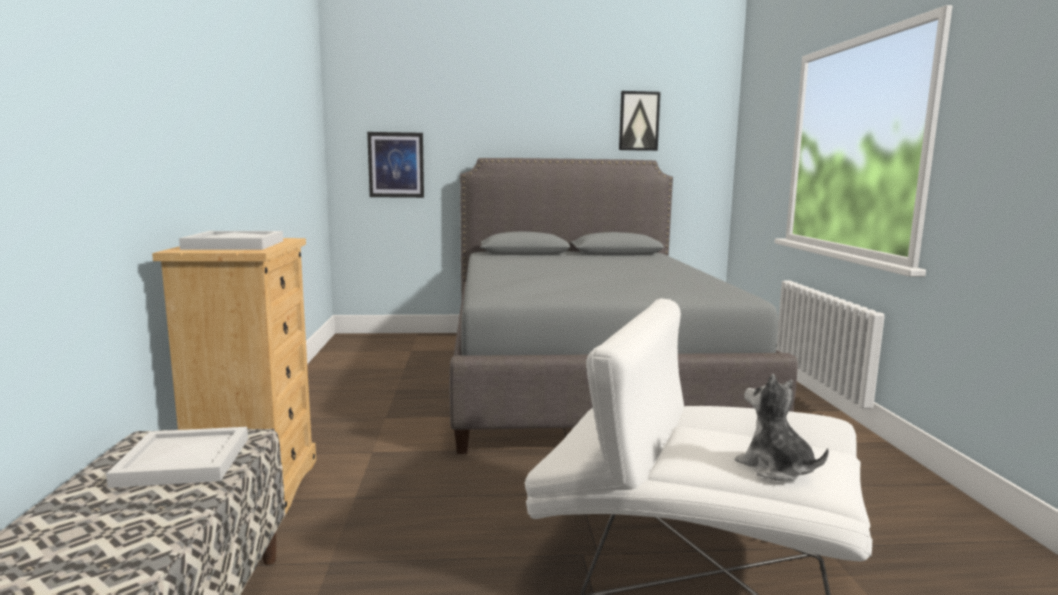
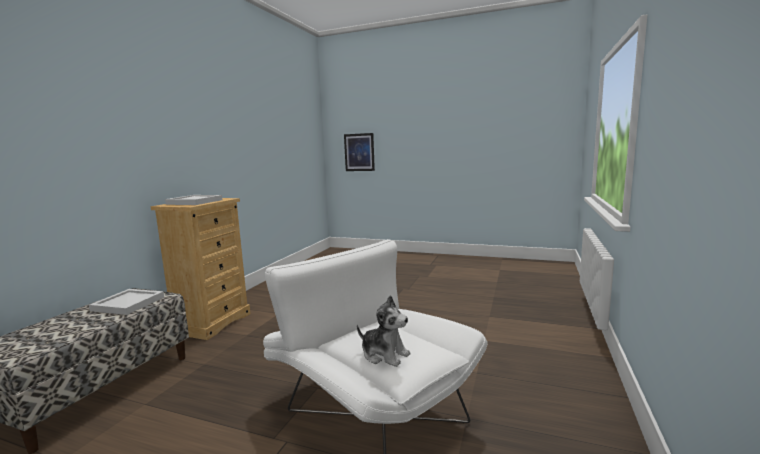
camera: 25 degrees right, 0 degrees up
(585, 376) = (439, 284): grey bed -> none
(639, 121) = (508, 116): picture -> none
(775, 468) = (384, 355): plush toy -> plush toy turned 135 degrees clockwise

